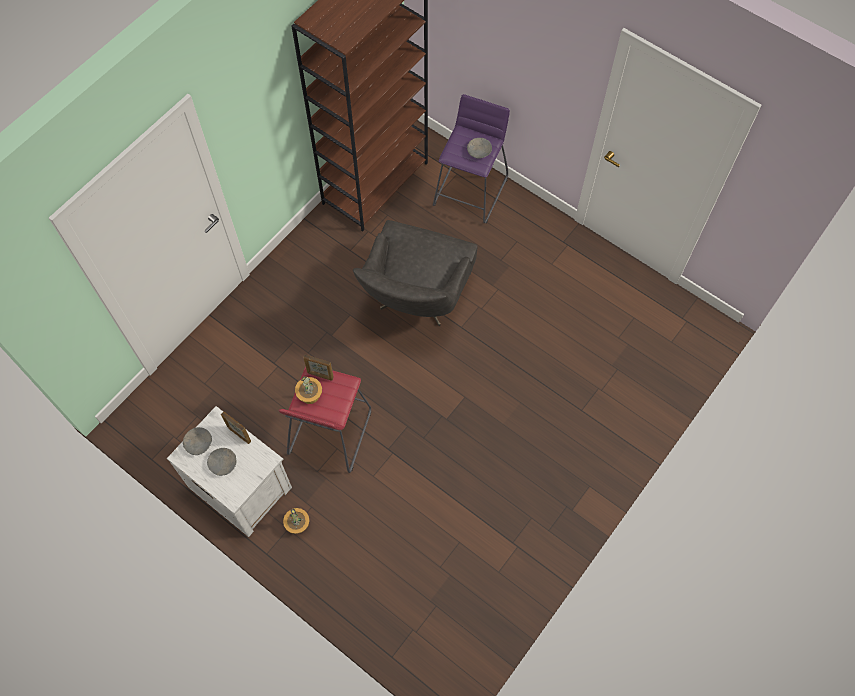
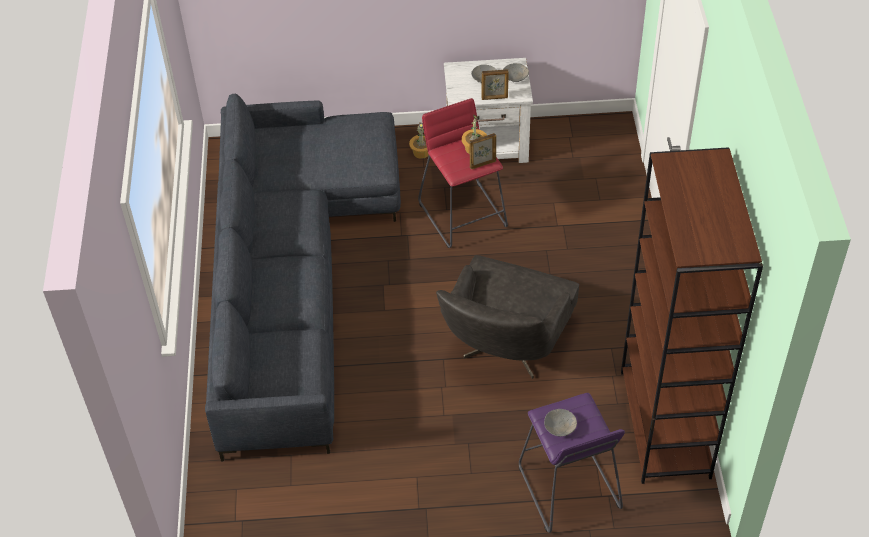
camera: 140 degrees right, 15 degrees down
(416, 301) = (505, 350): grey armchair -> grey armchair turned 135 degrees counterclockwise
(503, 481) = (294, 276): none -> grey sofa

